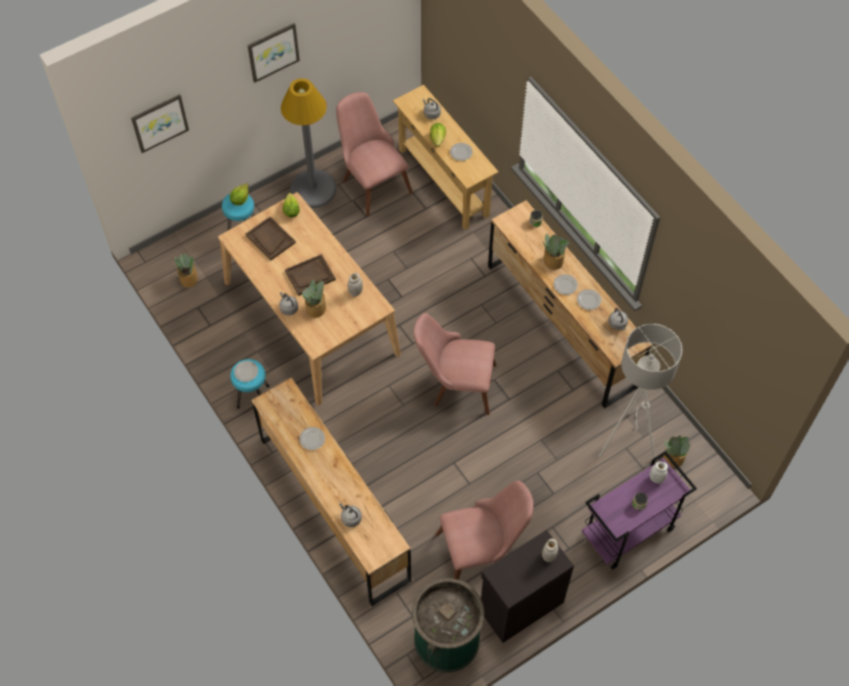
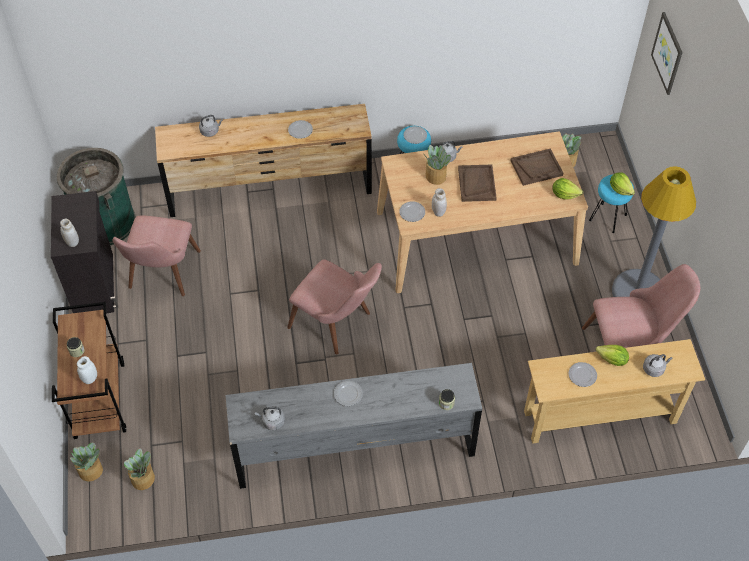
camera: 115 degrees right, 5 degrees down
(273, 52) = (720, 144): picture -> none
(455, 384) = (338, 324): pink chair -> pink chair turned 90 degrees clockwise
(553, 261) = (386, 397): potted plant -> potted plant (91, 471)
(560, 325) = (354, 449): brown dresser -> grey dresser
(588, 300) = (317, 408): plate -> plate (412, 212)
(627, 438) = (191, 447): white floor lamp -> none
(628, 532) = (99, 399): purple cart -> brown cart

